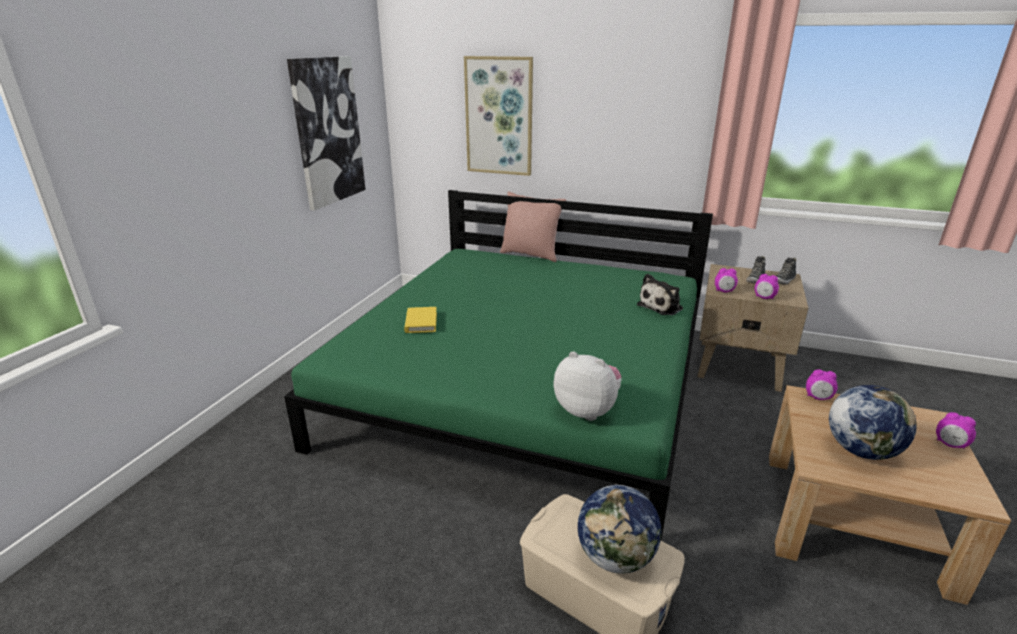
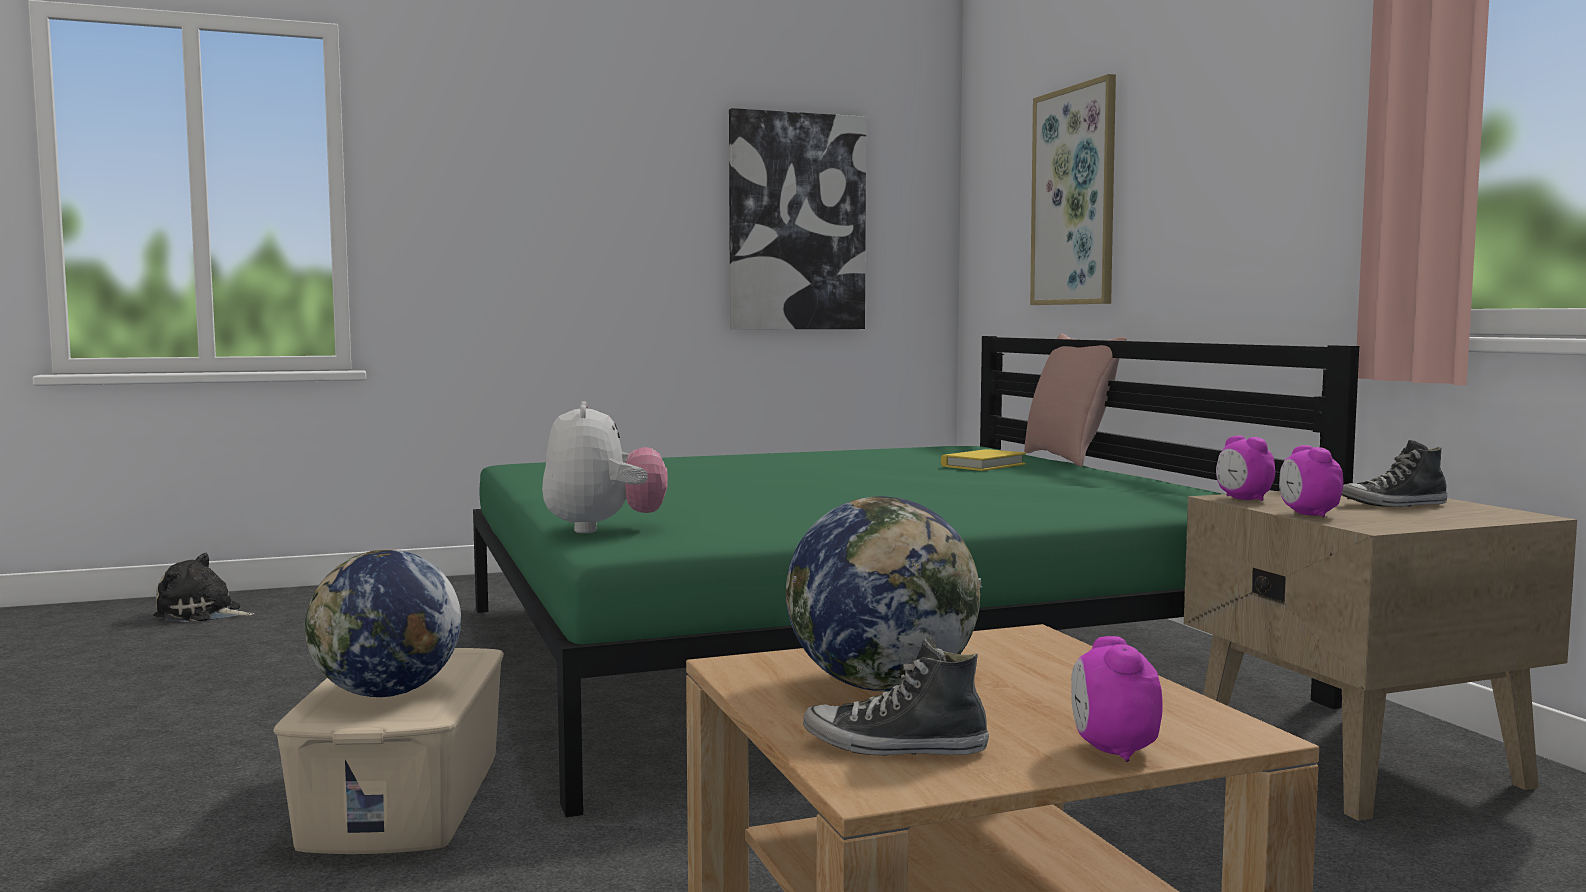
camera: 50 degrees right, 20 degrees down
(421, 322) = (692, 465): yellow book -> yellow book (983, 465)
(662, 306) = (1086, 511): plush toy -> plush toy (202, 614)
(783, 281) = (1471, 515): shoe -> shoe (894, 747)
(818, 398) = (1044, 644): alarm clock -> none

